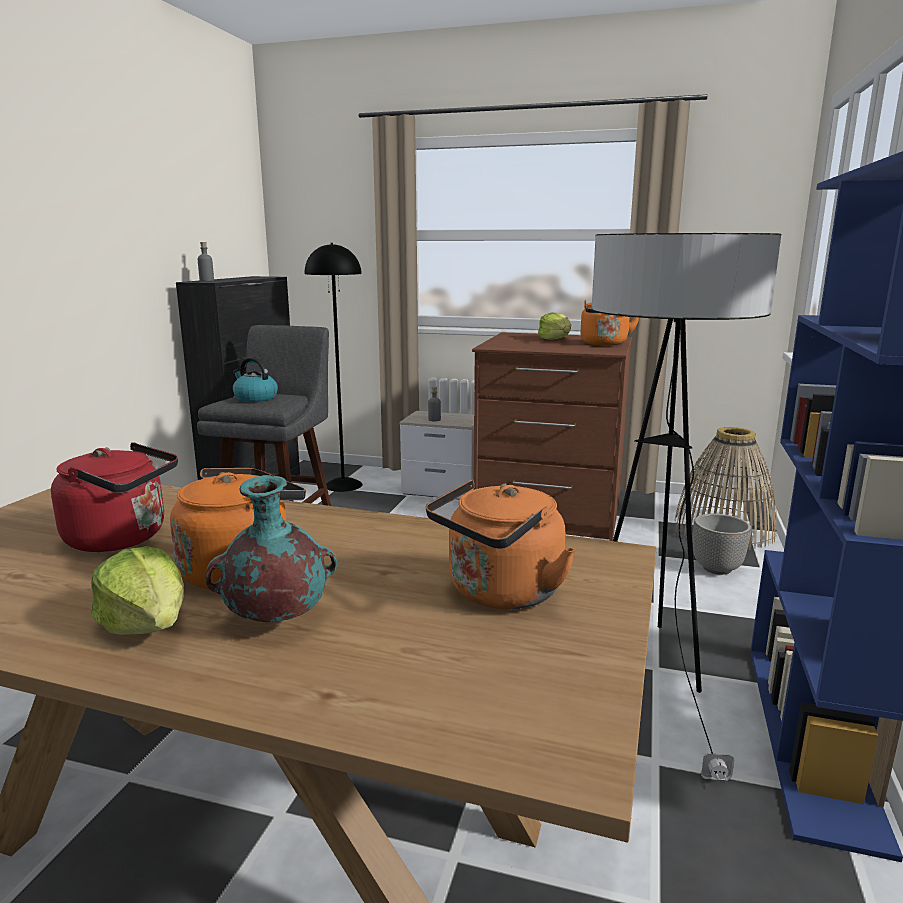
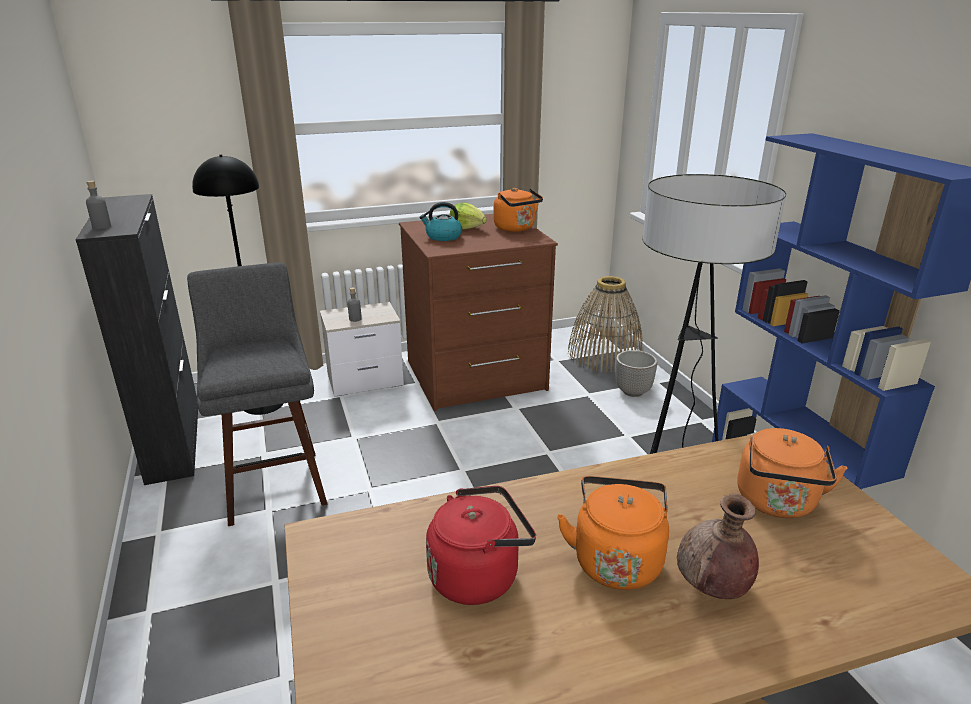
camera: 35 degrees left, 10 degrees up
(147, 624) = (651, 636): lettuce -> none
(255, 398) = (246, 358): kettle -> kettle (443, 237)
(275, 620) = (711, 588): turquoise vase -> brown vase

